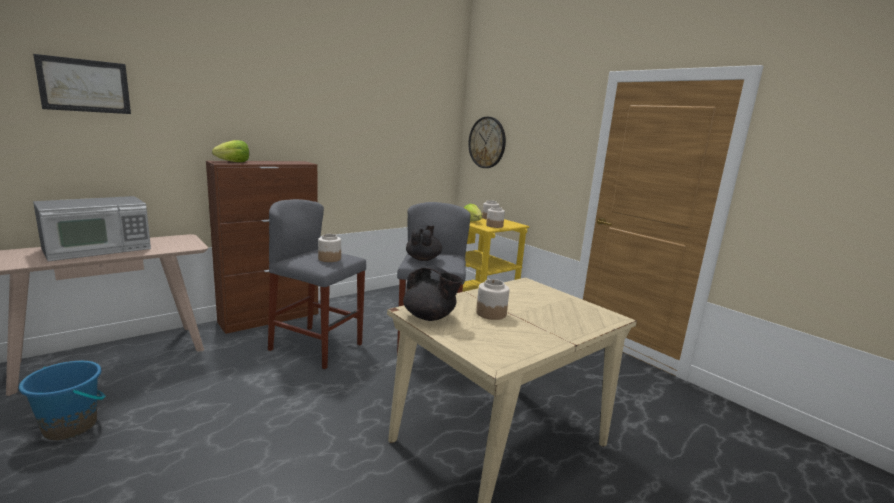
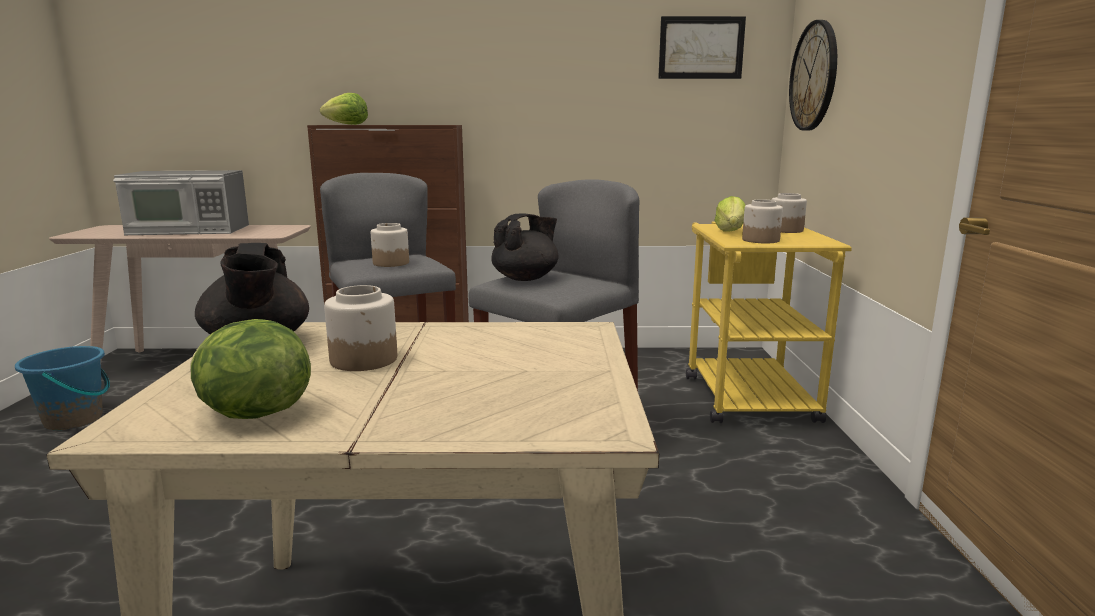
camera: 40 degrees right, 0 degrees up
(85, 85) = (194, 35): picture -> picture (701, 48)
(517, 343) = (253, 414): none -> lettuce

